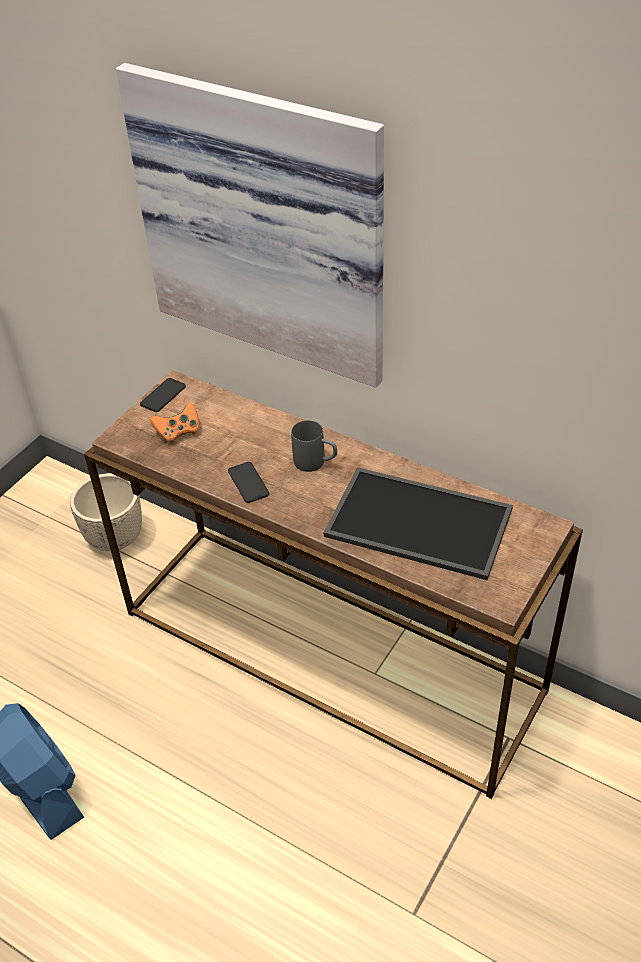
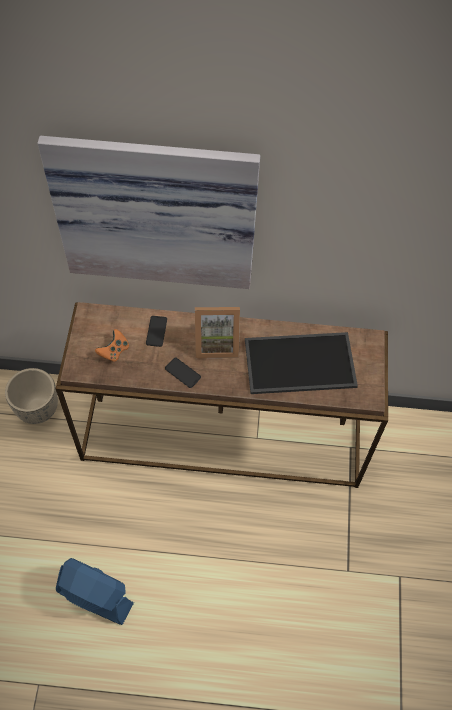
camera: 30 degrees left, 15 degrees up
(163, 395) = (85, 325): phone -> phone (156, 331)
(316, 463) = (216, 343): grey mug -> picture frame

